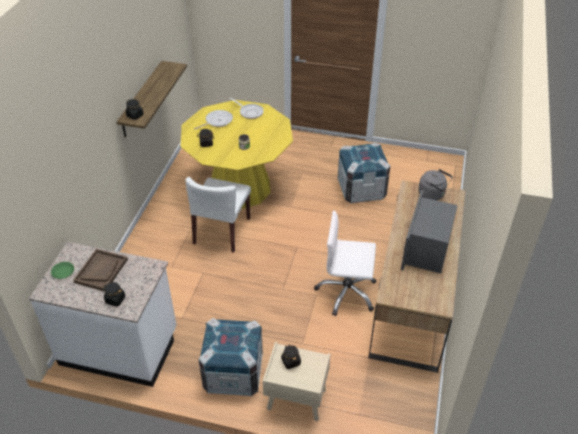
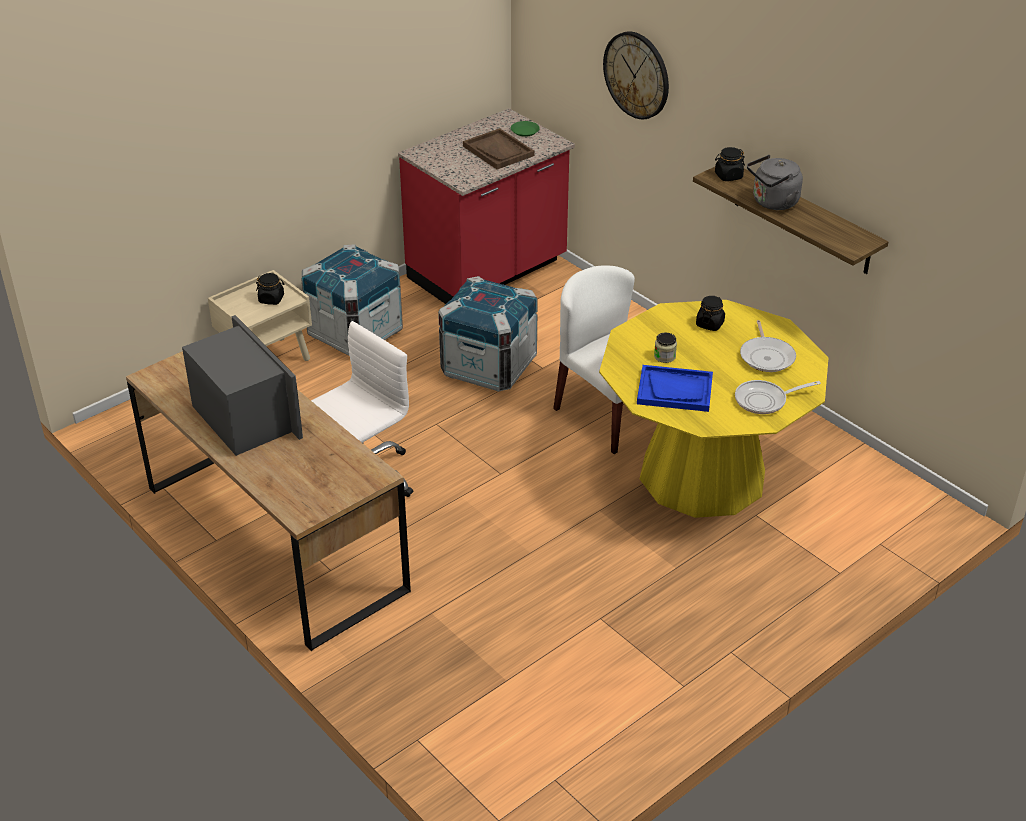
camera: 125 degrees right, 5 degrees down
(72, 149) = (637, 75): none -> wall clock
(115, 299) = (443, 148): black jar -> none
(119, 347) = (488, 272): white counter -> red counter
(266, 135) = (675, 390): none -> blue tray
(361, 189) = (561, 621): crate -> crate (488, 367)
(433, 194) = (331, 491): grey kettle -> grey kettle (772, 203)

